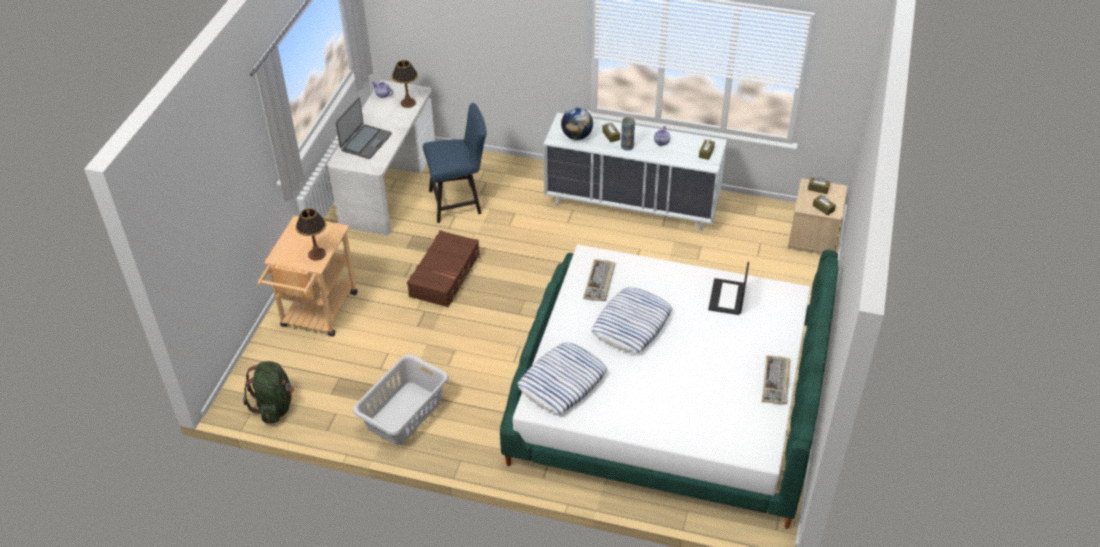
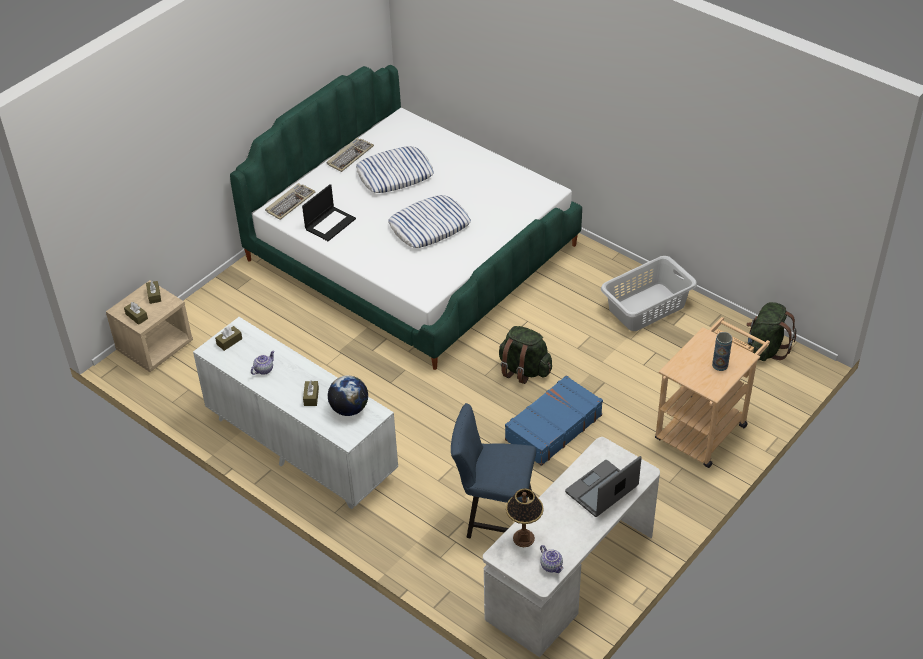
camera: 155 degrees left, 0 degrees up
(316, 254) = (702, 347): table lamp -> none
(445, 275) = (552, 427): brown suitcase -> blue suitcase
(493, 315) = (524, 370): none -> green backpack
(562, 382) = (517, 201): pillow -> pillow (395, 174)
(599, 282) = (431, 269): keyboard -> keyboard (290, 202)
(627, 146) = (304, 377): vase -> vase (720, 365)

